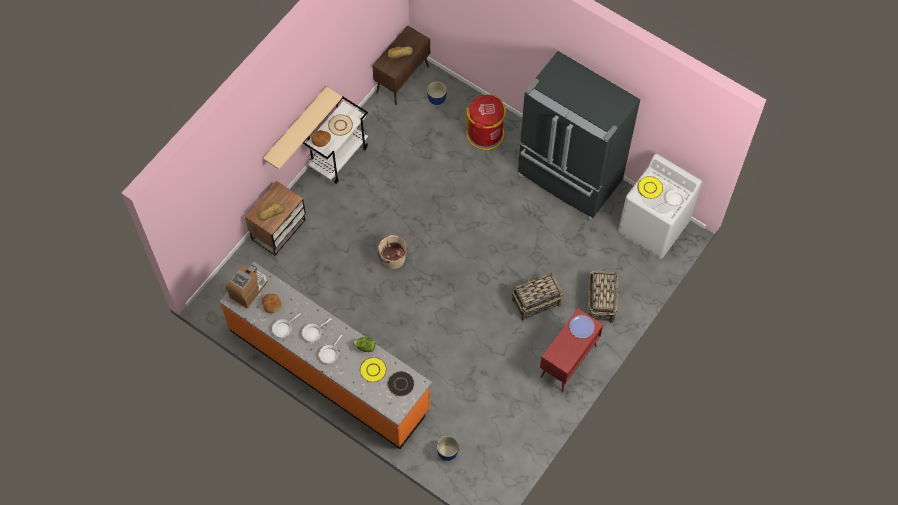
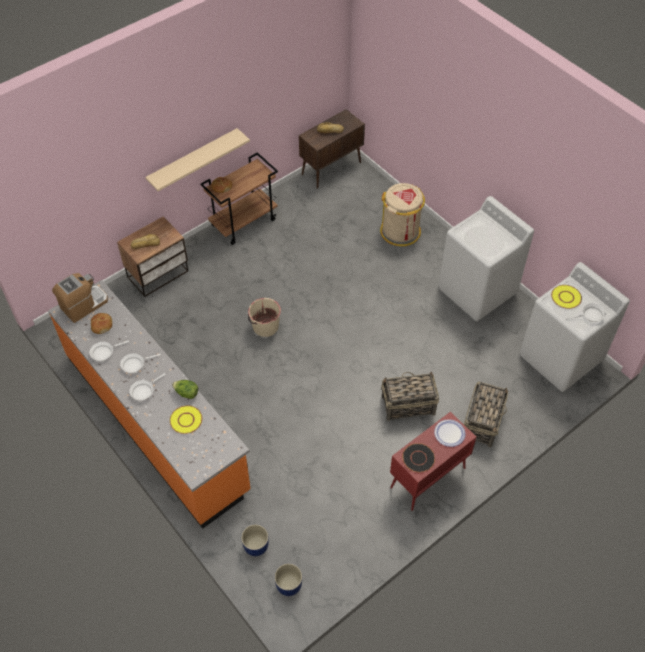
camera: 15 degrees right, 10 degrees down
(339, 157) = (244, 222): white cart -> brown cart
(340, 125) = (246, 178): beige plate -> none
(401, 384) = (212, 443): black plate -> black plate (418, 458)
(437, 98) = (360, 191): blue planter -> blue planter (289, 585)
(485, 134) = (400, 231): red trash can -> beige trash can
(568, 180) = (477, 291): black fridge -> white washing machine

